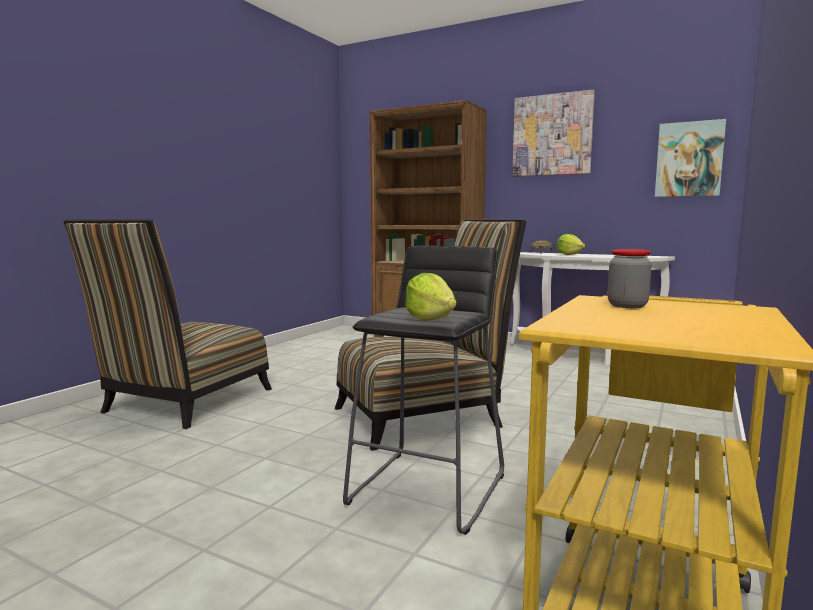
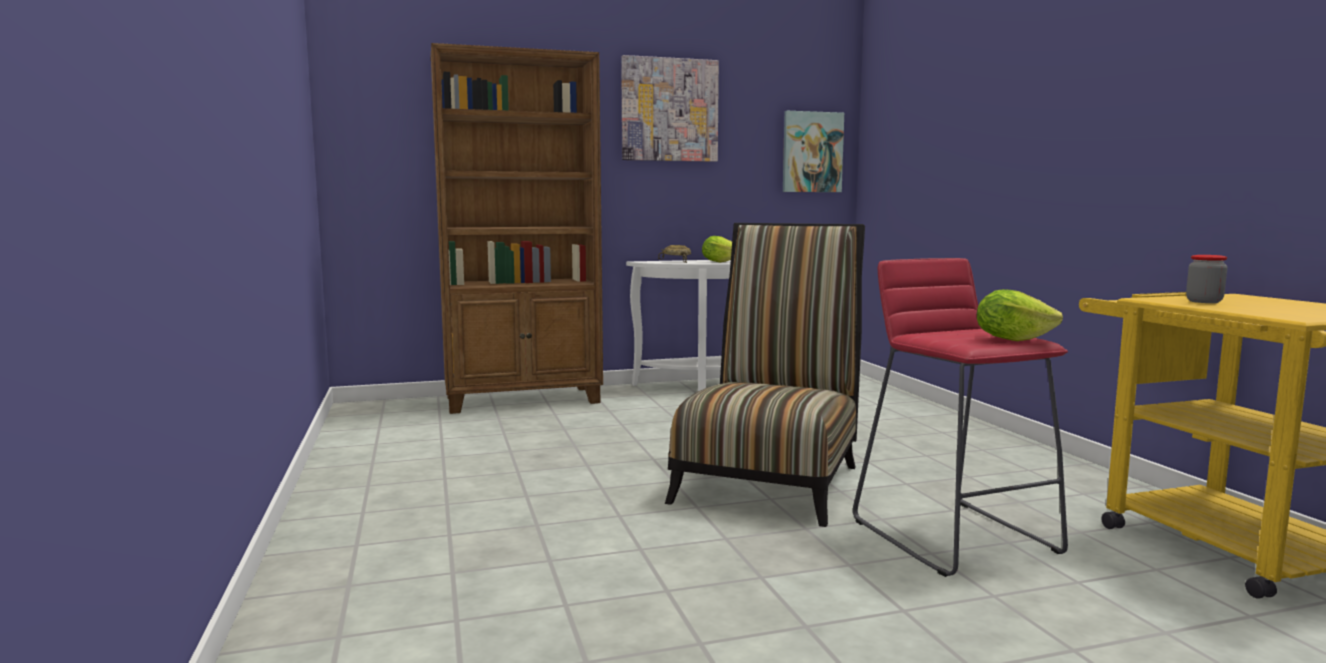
camera: 45 degrees left, 0 degrees up
(183, 403) = (446, 571): chair -> none
(429, 488) = (954, 535): black stool -> red stool

